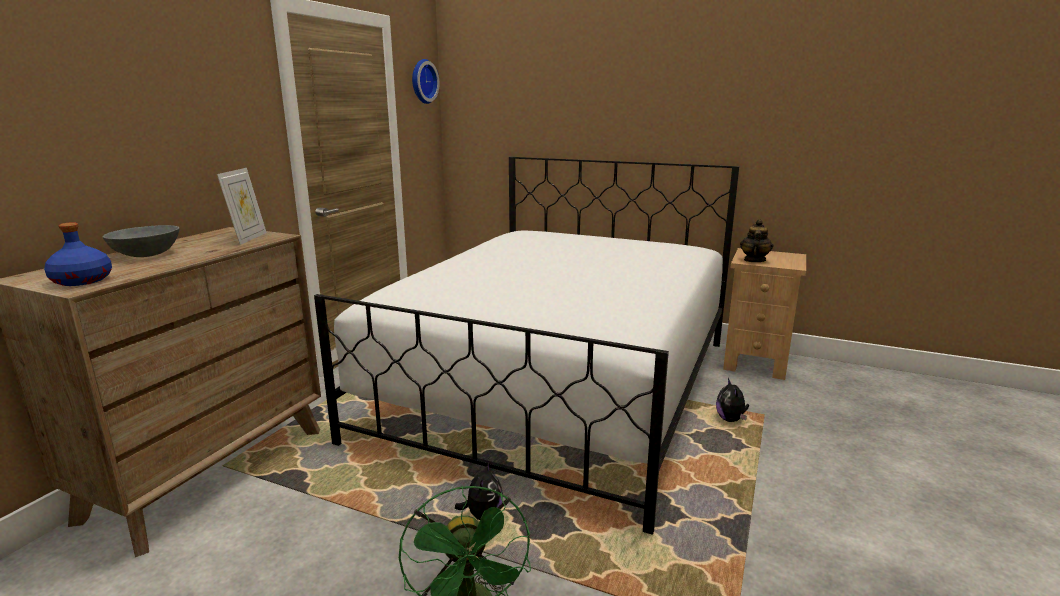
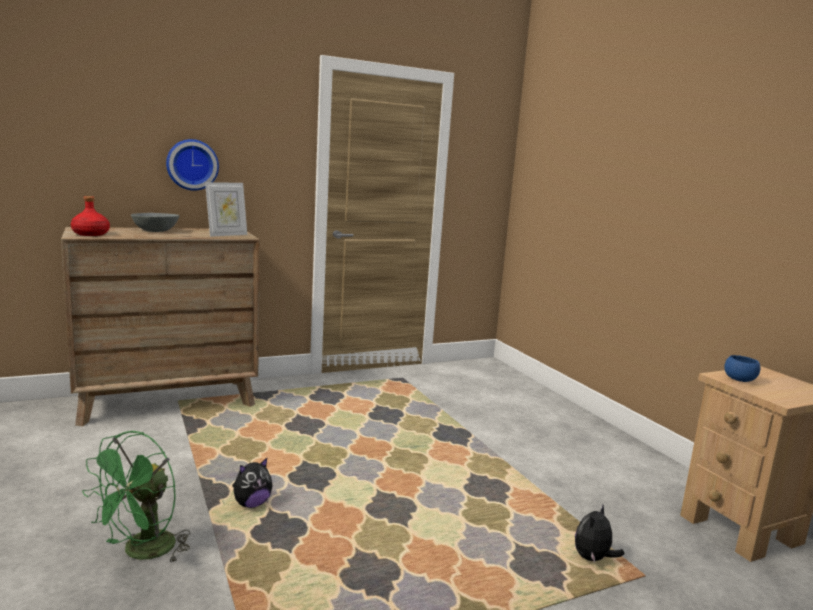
camera: 40 degrees right, 5 degrees down
(83, 280) = (91, 234): blue bottle -> red bottle
(422, 81) = (490, 134): wall clock -> wall clock (192, 164)
(558, 386) = (468, 452): white bed -> none
(754, 260) = (740, 380): teapot -> blue bowl

